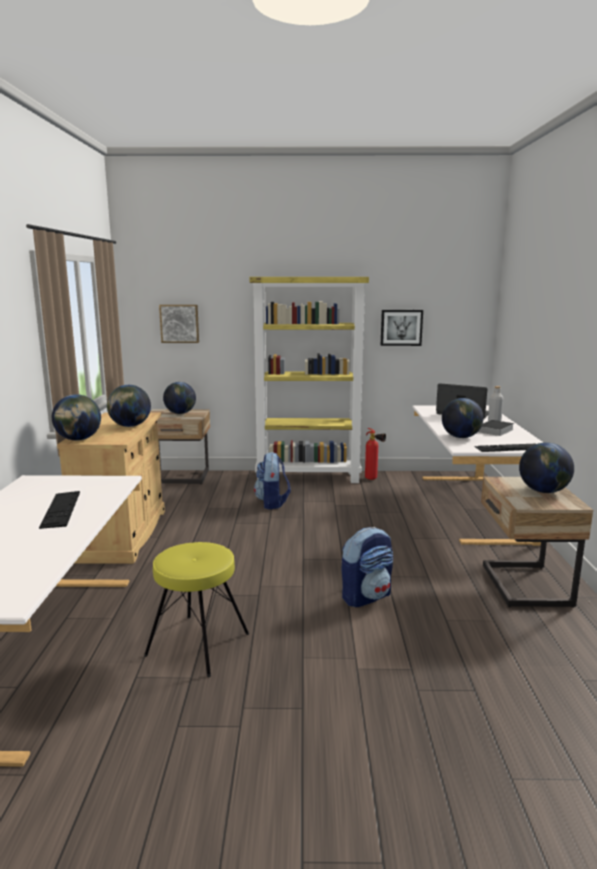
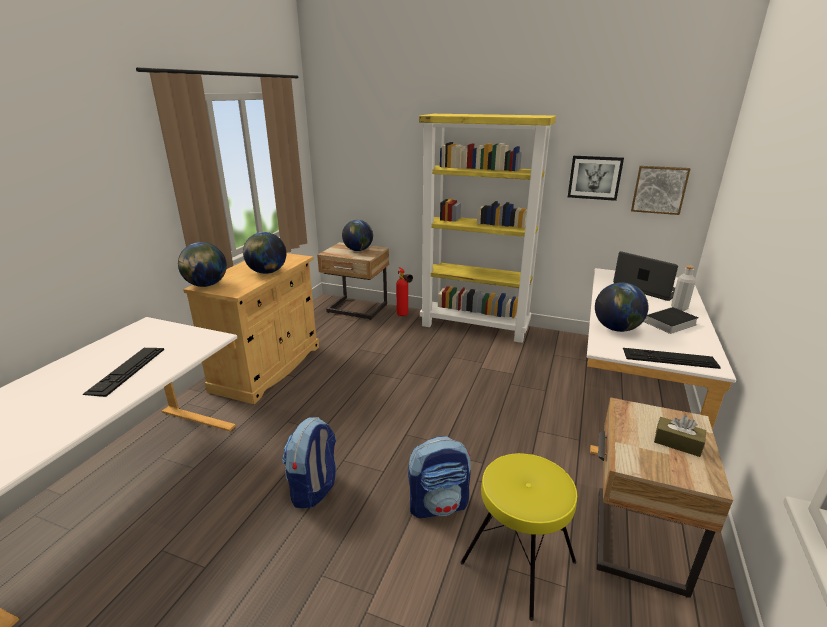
camera: 20 degrees right, 10 degrees up
(179, 323) = (363, 161): picture -> picture (659, 189)
(198, 645) = (239, 524): yellow stool -> yellow stool (518, 563)
(272, 503) = (420, 354): backpack -> backpack (314, 489)
(373, 479) = (540, 340): fire extinguisher -> fire extinguisher (404, 316)
(543, 491) = (677, 443): globe -> brown tissue box

